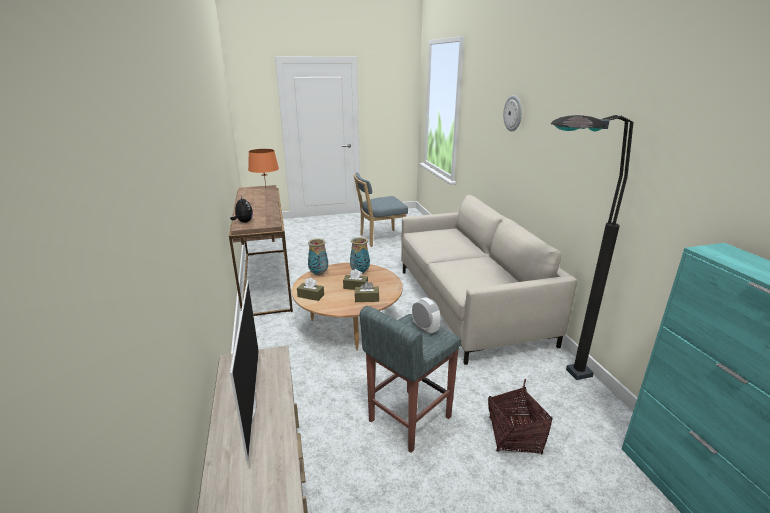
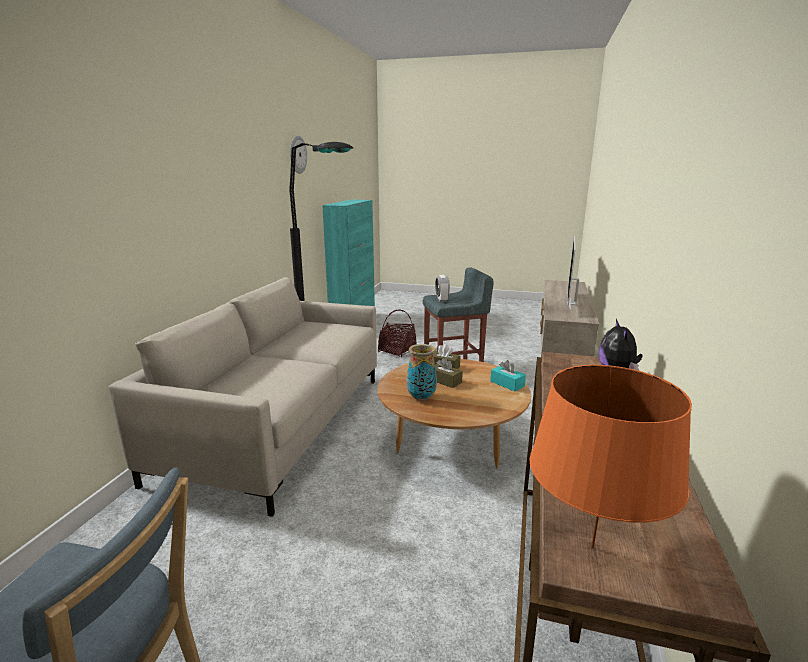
camera: 150 degrees left, 5 degrees down
(310, 296) = (507, 384): brown tissue box -> turquoise tissue box
(319, 273) = (482, 411): vase -> none
(513, 113) = (135, 163): wall clock -> wall clock (297, 154)

